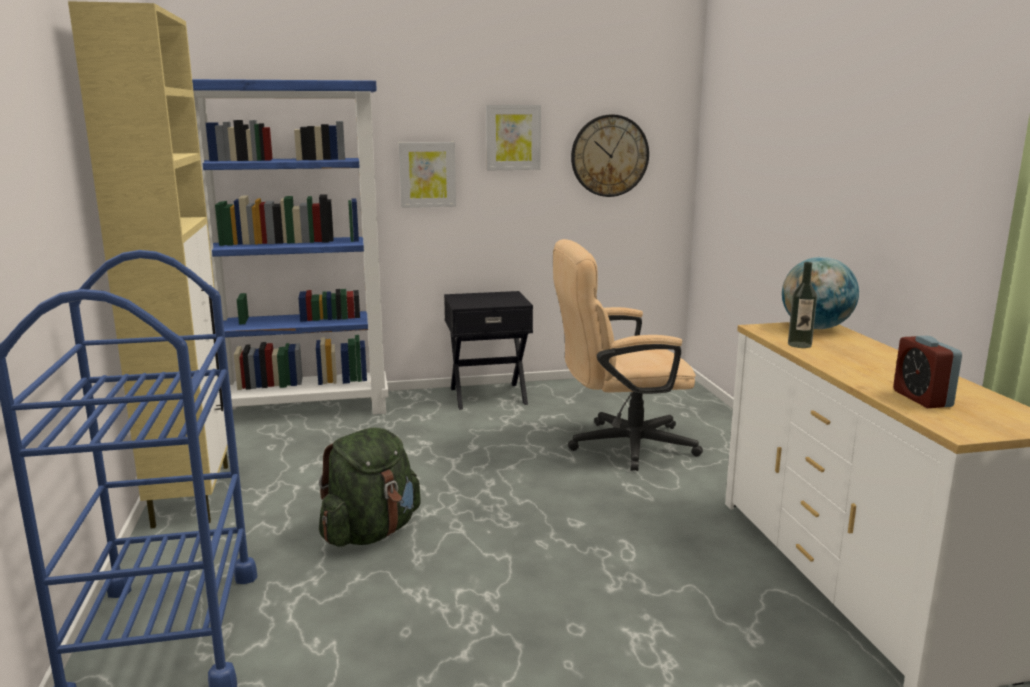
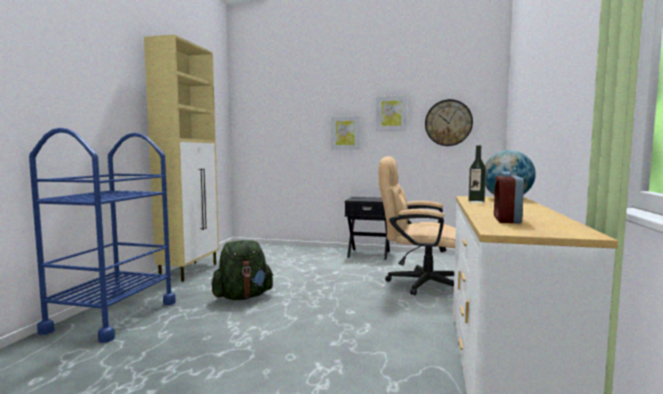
camera: 25 degrees right, 10 degrees down
(305, 409) = (275, 249): blue bookcase -> none

